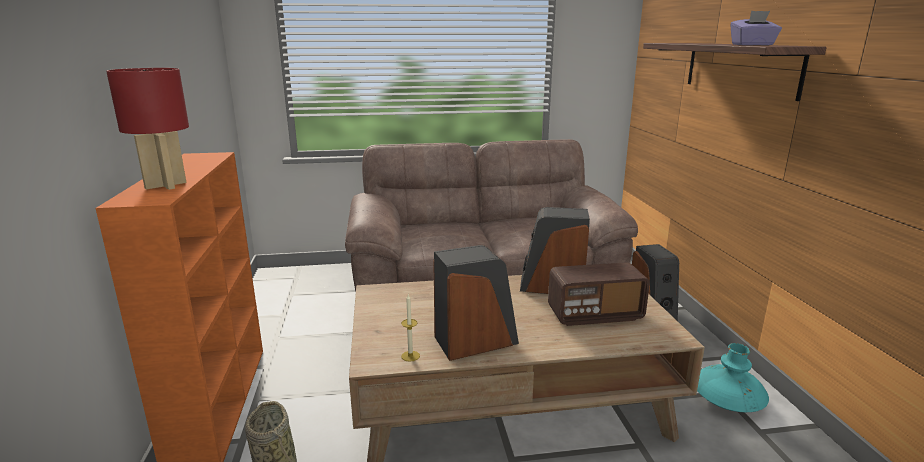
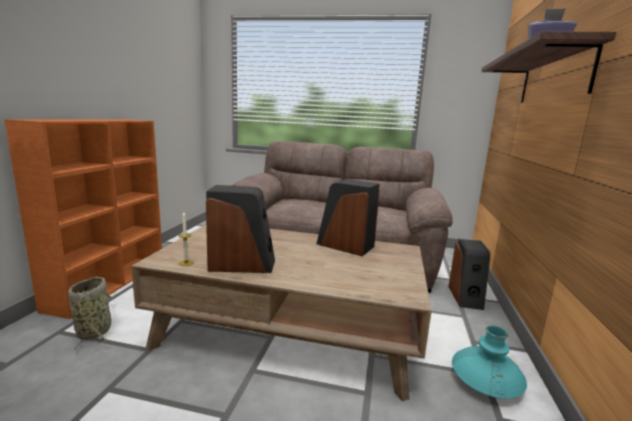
camera: 20 degrees right, 5 degrees down
(165, 185) = (68, 120): red table lamp -> none
(594, 315) = (356, 268): radio -> none

